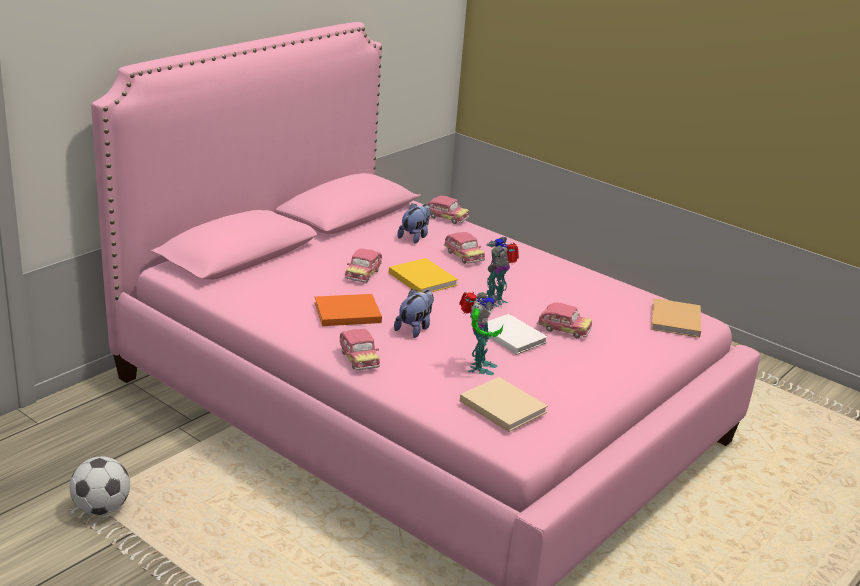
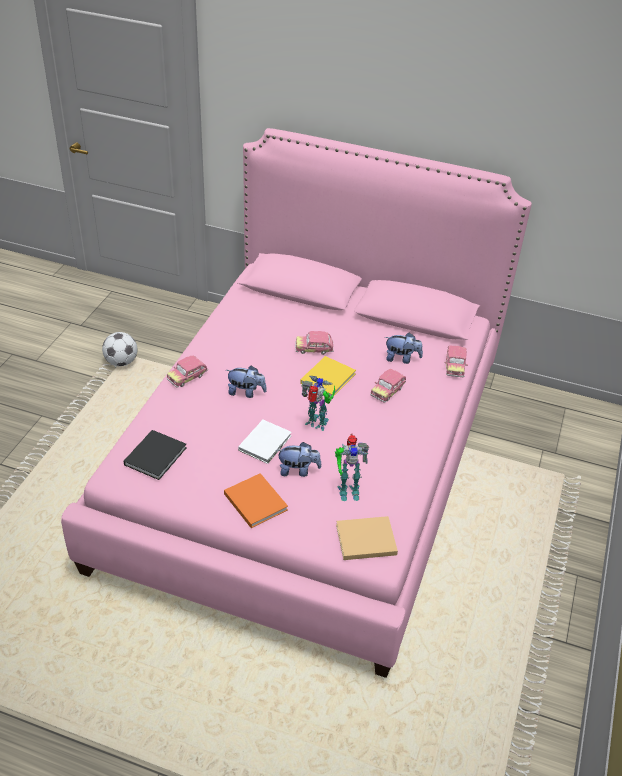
camera: 70 degrees right, 15 degrees up
(345, 312) = (247, 355): orange book -> orange book (254, 500)
(478, 367) = (204, 433): toy robot -> toy robot (347, 490)
(501, 405) = (156, 455): beige book -> black book
(563, 330) = (298, 470): toy car -> plush toy

